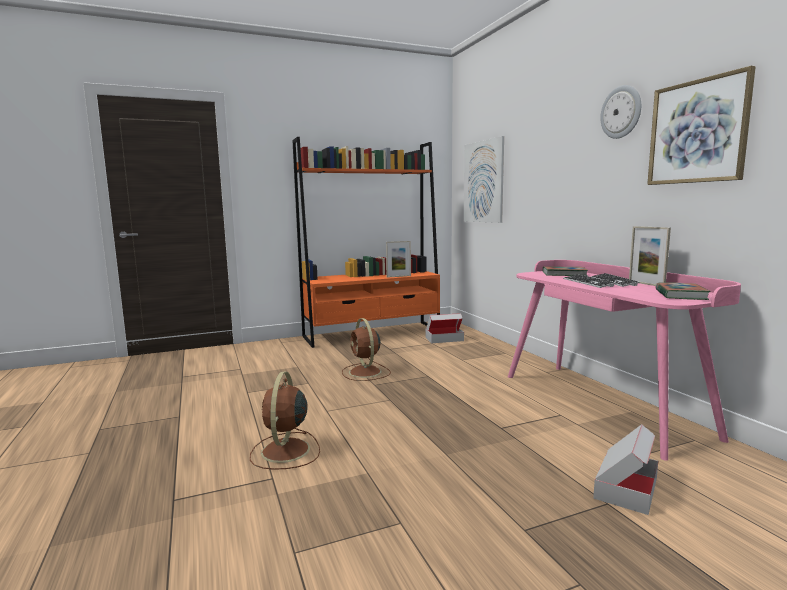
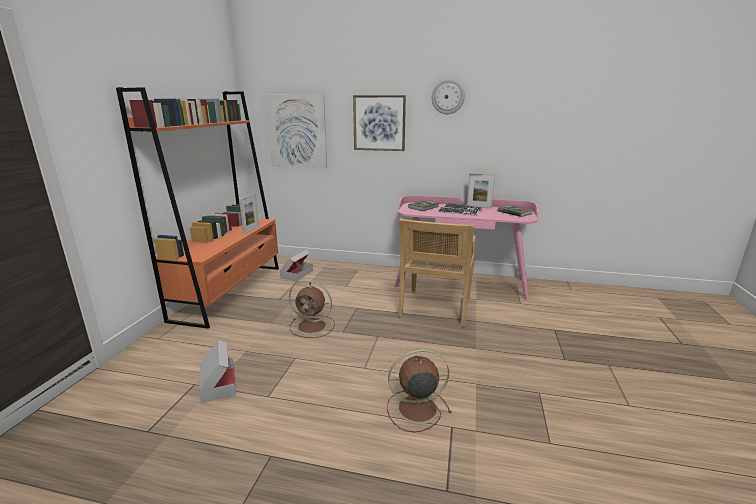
camera: 55 degrees left, 10 degrees up
(285, 451) = (415, 409): brown fan -> brown fan turned 135 degrees clockwise
(500, 408) = (435, 308): none -> beige chair
(626, 488) = (545, 319): cardboard box -> cardboard box (218, 384)
(697, 132) = (502, 118): picture -> picture (379, 123)

